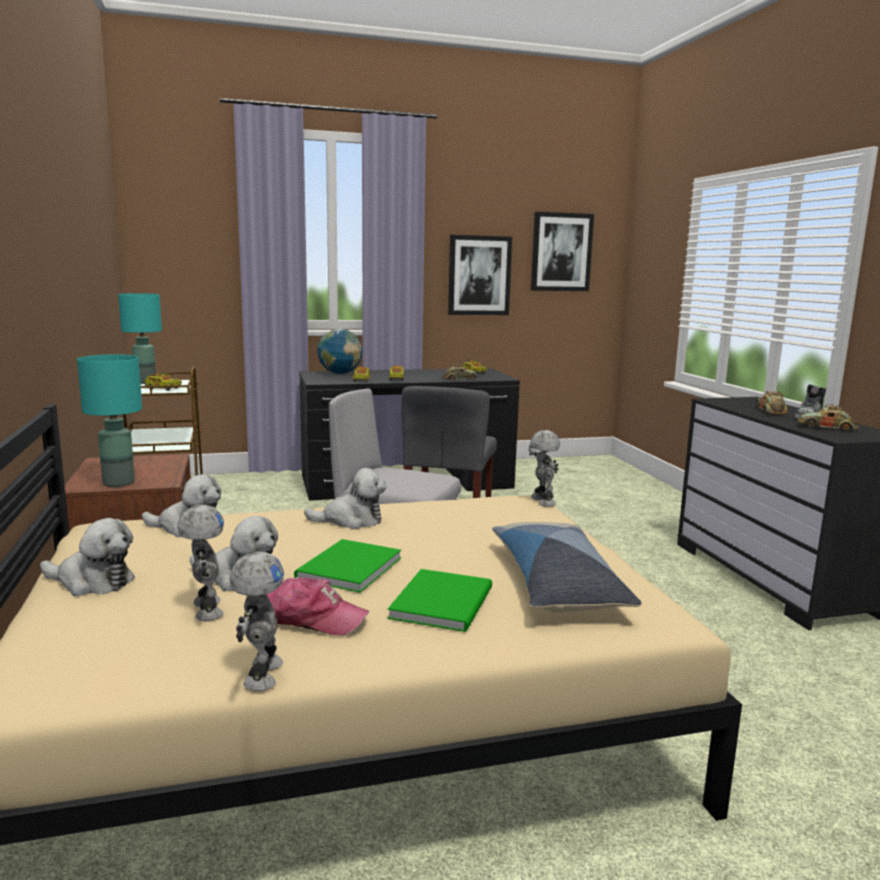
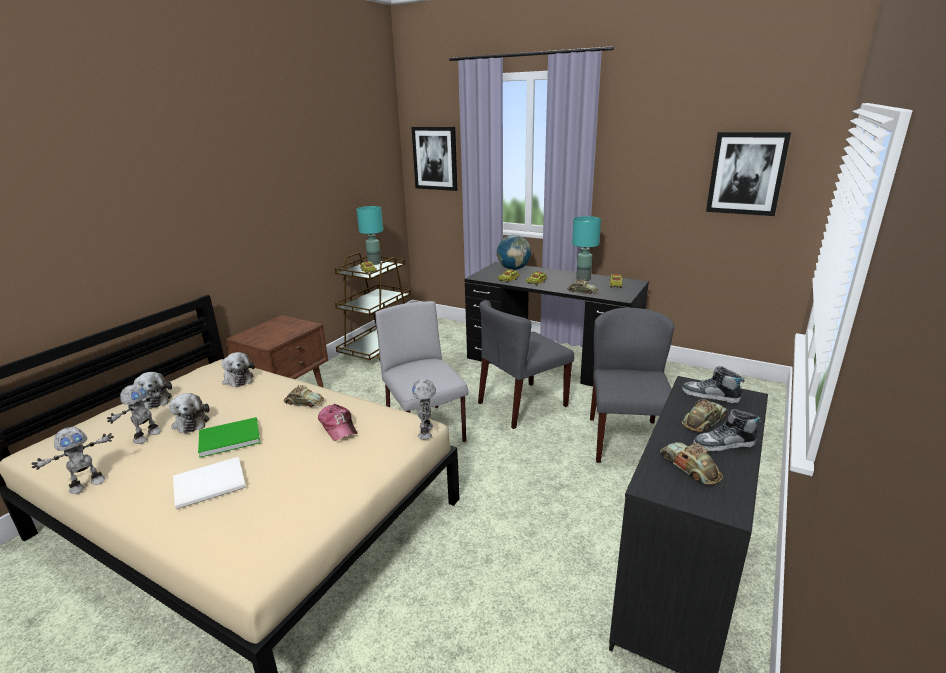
camera: 45 degrees right, 10 degrees up
(117, 483) = (254, 339): turquoise table lamp -> turquoise table lamp (583, 279)
(312, 619) = (156, 464): cap -> cap (338, 427)
(351, 520) = (303, 403): plush toy -> toy car
(445, 601) = (212, 484): green book -> white book
(479, 275) = (653, 194): picture -> picture (435, 158)
(541, 501) = (426, 432): toy robot -> toy robot turned 150 degrees clockwise
(556, 583) = (279, 503): pillow -> none
(580, 516) = (626, 440): none -> grey chair
(737, 402) = (710, 396): none -> shoe

